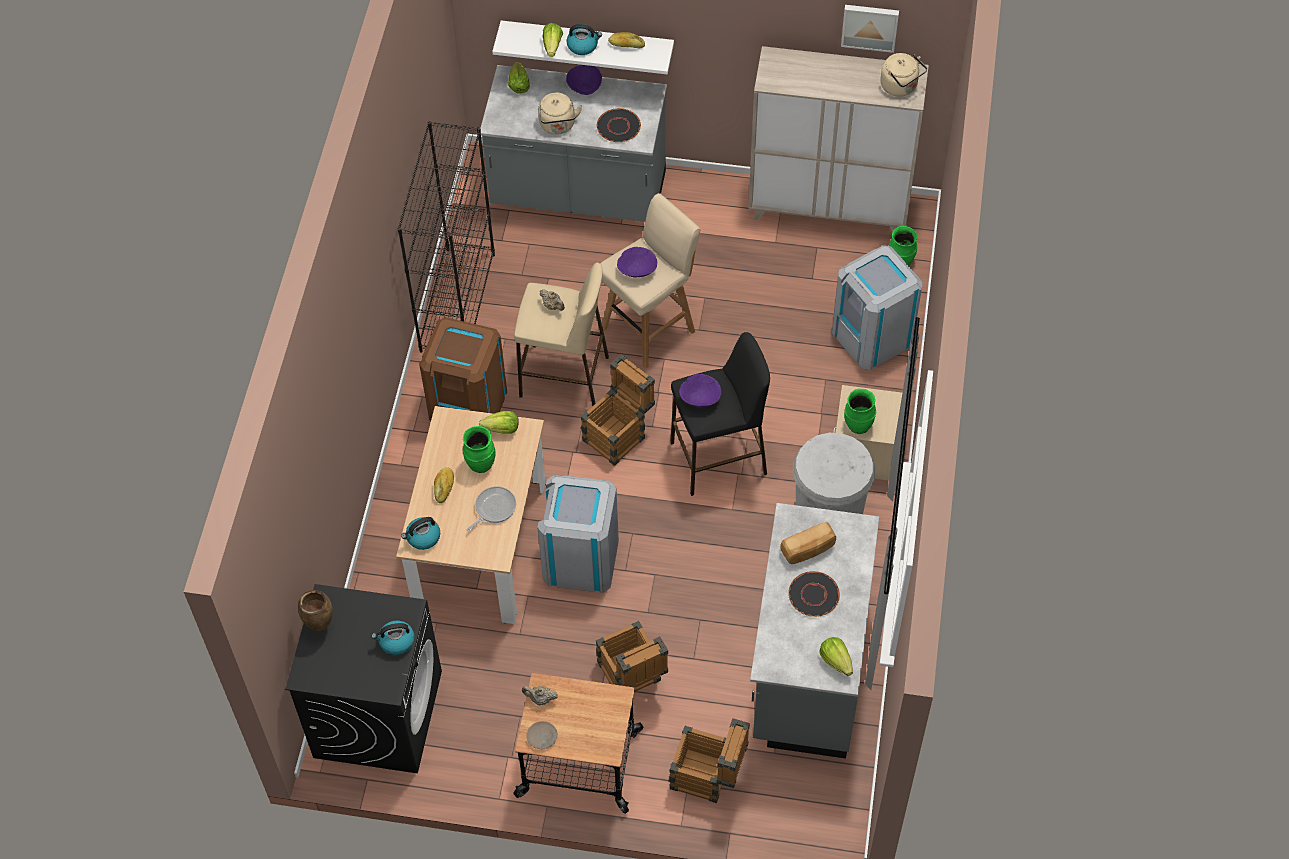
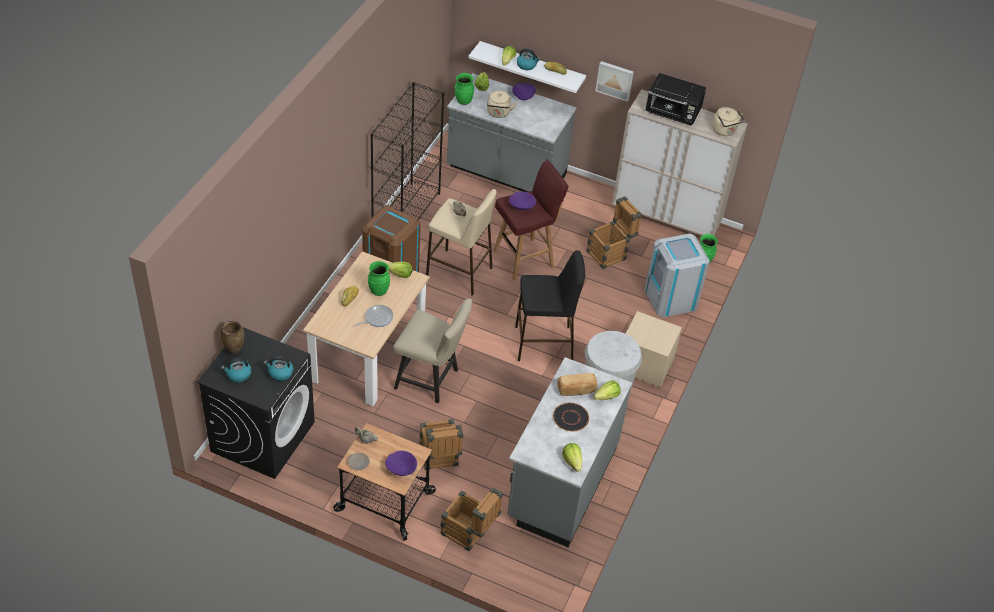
camera: 10 degrees right, 10 degrees down
(423, 537) = (324, 323): kettle -> kettle (238, 374)
(581, 560) = (431, 380): grey trash can -> beige chair
(618, 126) = (537, 122): black plate -> none
(619, 434) = (483, 314): crate -> crate (610, 253)
(650, 329) = (525, 259): beige stool -> red stool
(700, 398) = (536, 288): purple bowl -> purple bowl (400, 469)
(819, 76) = (673, 113): none -> black microwave
(852, 548) = (607, 397): none -> lettuce
(858, 425) = (640, 337): green vase -> green vase (463, 101)
(870, 26) = (713, 87): picture -> picture (615, 80)

